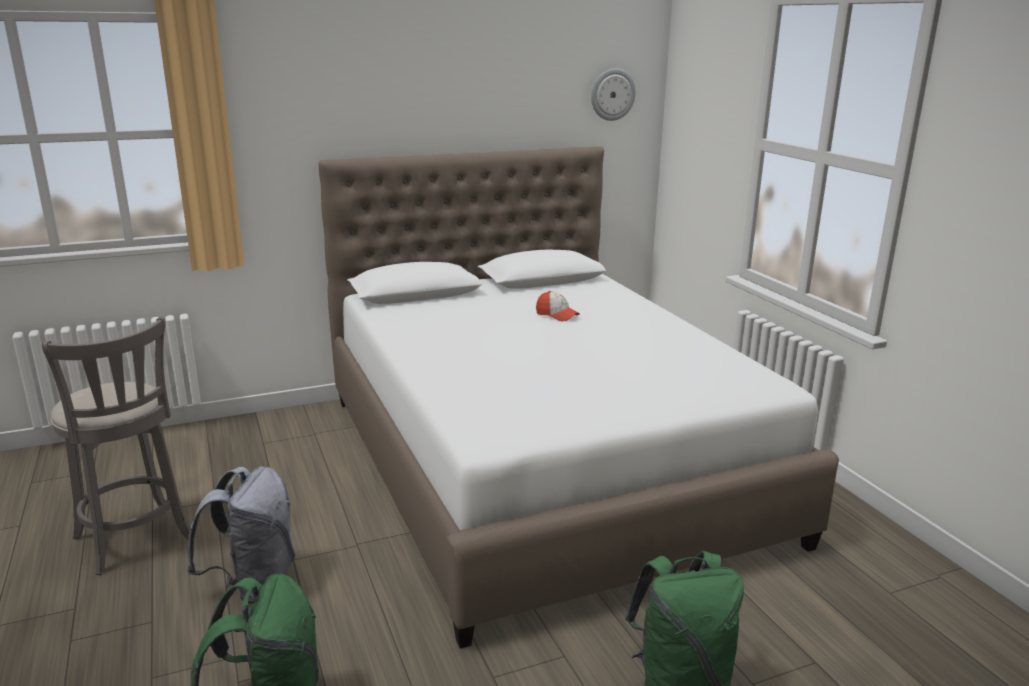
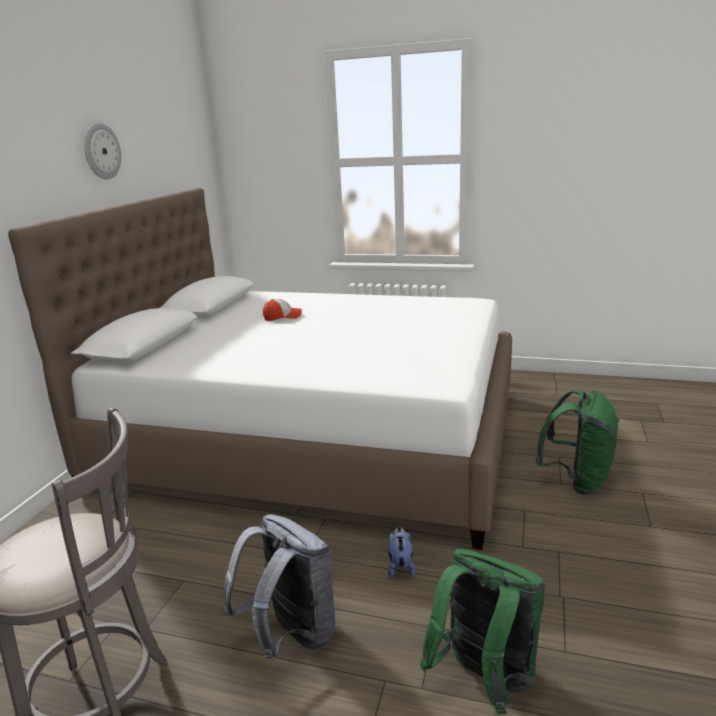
camera: 50 degrees left, 0 degrees up
(387, 604) = (400, 566): none -> plush toy
(612, 94) = (189, 144): wall clock -> wall clock (101, 151)

